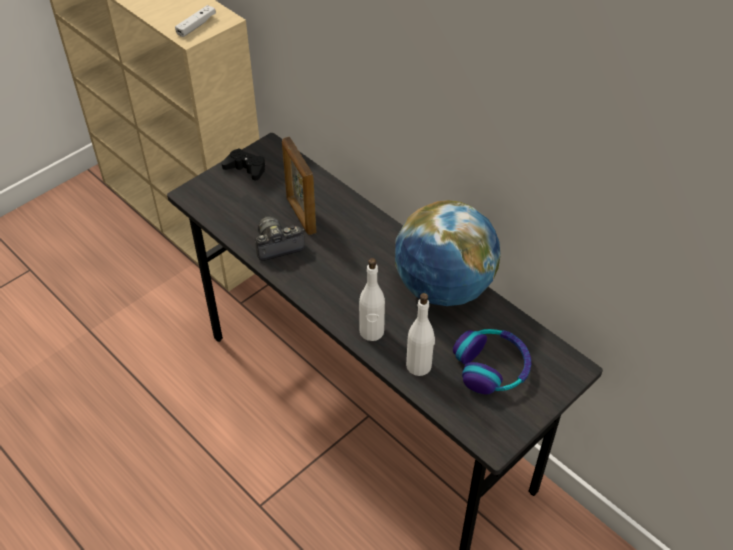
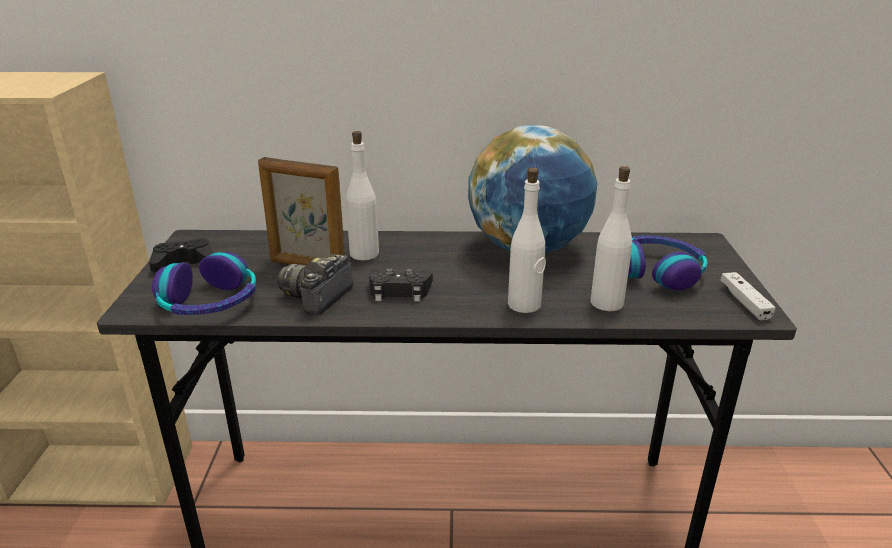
camera: 45 degrees left, 20 degrees down
(196, 25) = (39, 85): white game controller -> white game controller (744, 302)
(225, 213) = (209, 302): none -> headphones
(322, 271) = (399, 291): none -> black game controller
(343, 225) = (364, 254): none -> white bottle

